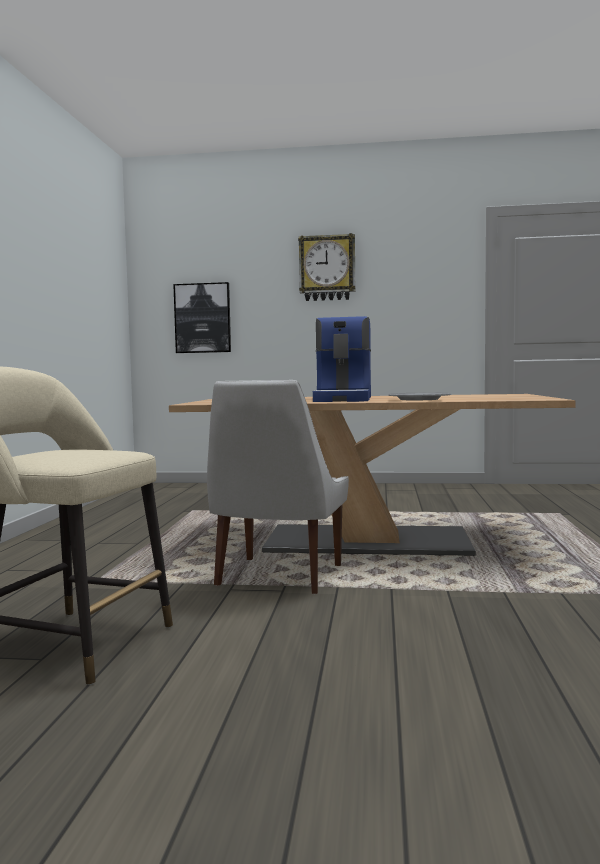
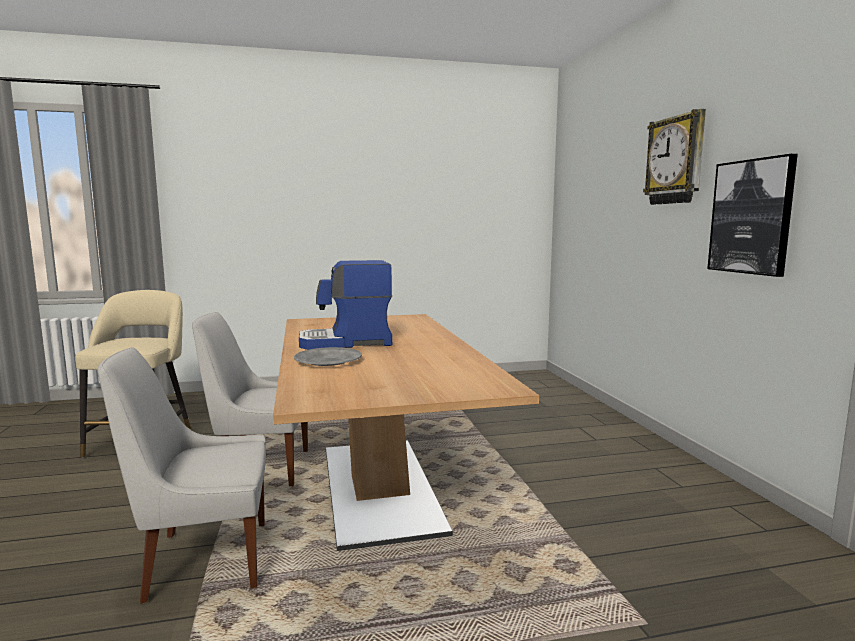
camera: 70 degrees right, 5 degrees up
(202, 318) = (586, 222): picture -> picture (751, 217)
(477, 594) = (202, 560): none -> white chair

